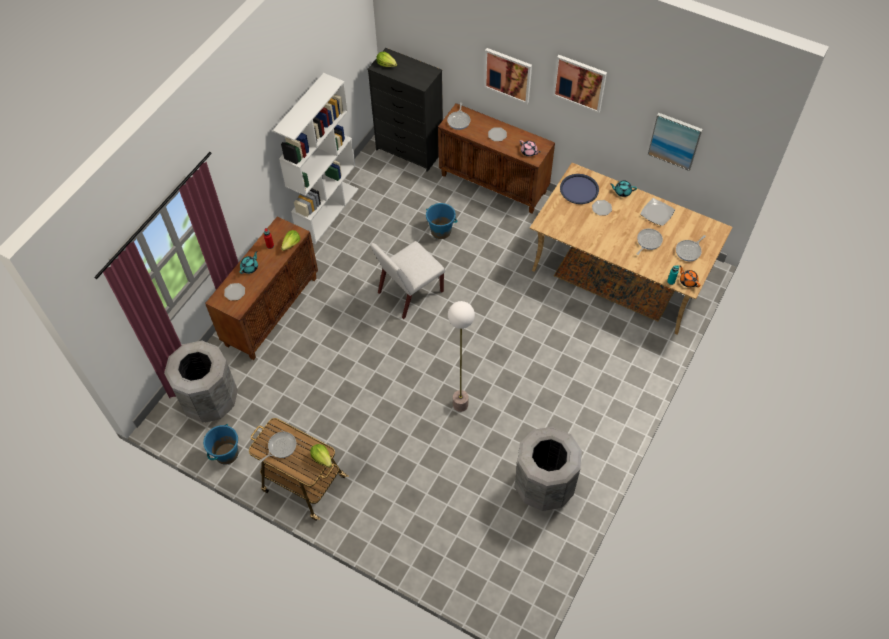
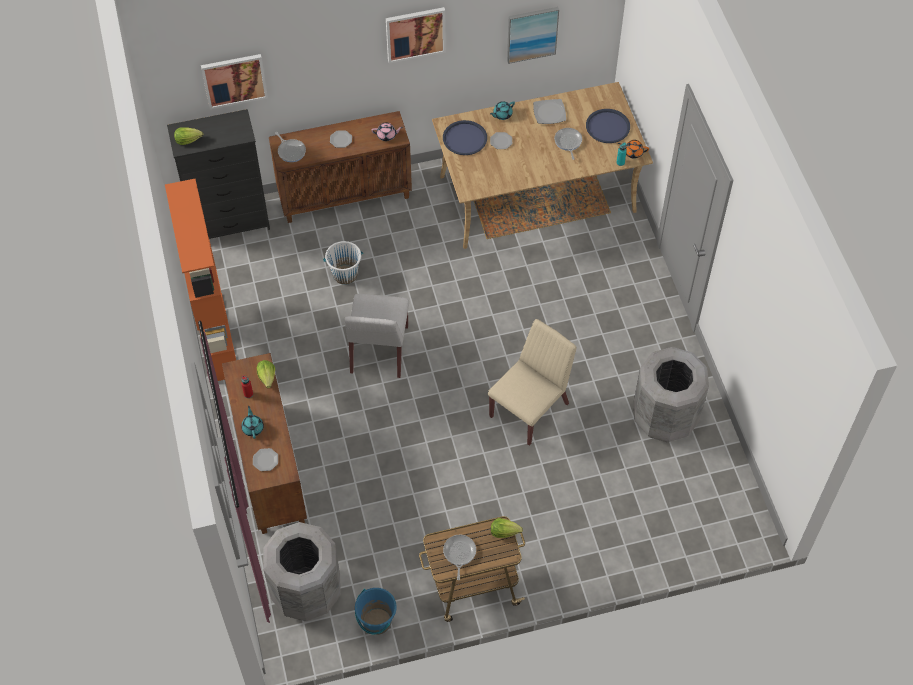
camera: 45 degrees left, 0 degrees up
(327, 211) = (216, 337): white bookcase -> orange bookcase
(441, 231) = (345, 274): blue bucket -> white bucket
(460, 405) = (530, 409): floor lamp -> beige chair
(508, 75) = (329, 71): picture -> picture (234, 80)
(689, 251) = (607, 126): frying pan -> blue tray

